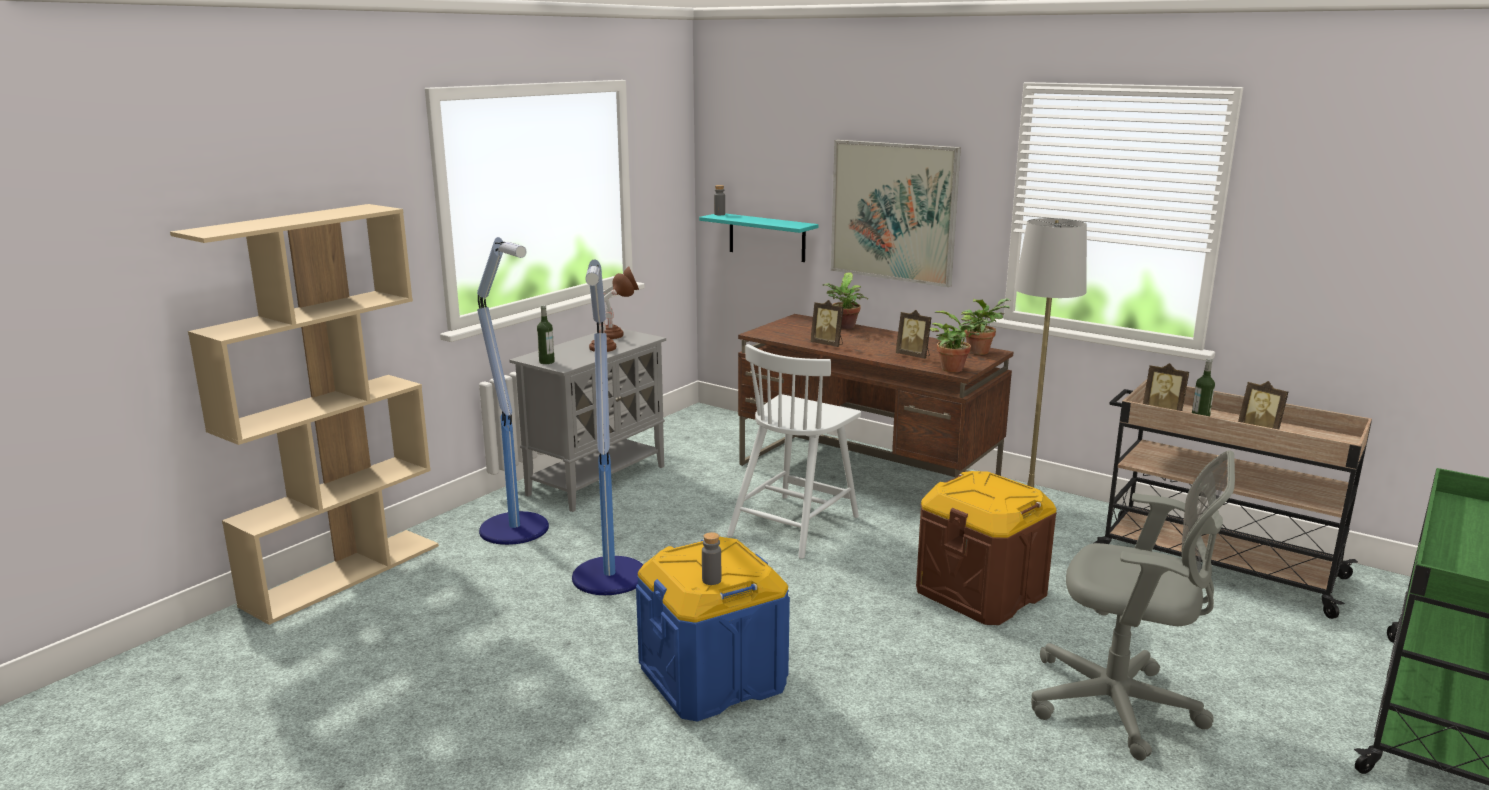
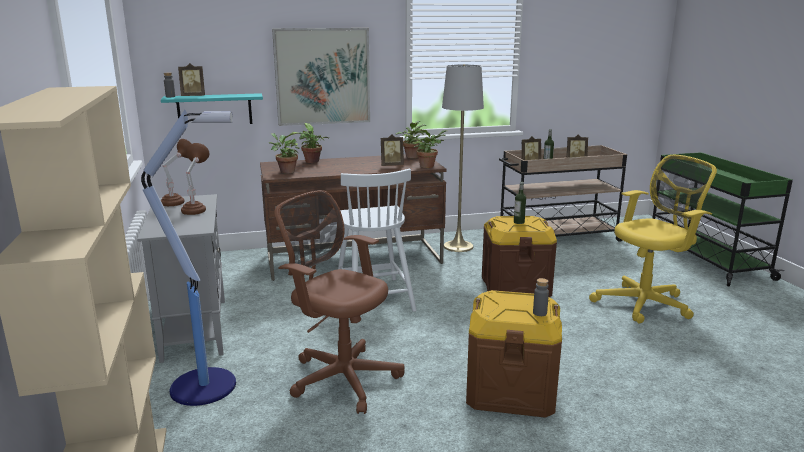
camera: 50 degrees left, 0 degrees up
(546, 362) = (177, 230): bottle -> bottle (519, 222)
(610, 578) = (341, 377): floor lamp -> brown office chair
(712, 678) = (511, 390): blue storage box -> brown storage box
(784, 331) = (285, 171): none -> potted plant
(828, 344) = (332, 171): picture frame -> picture frame (193, 96)
(1121, 707) = (646, 303): grey office chair -> yellow office chair

